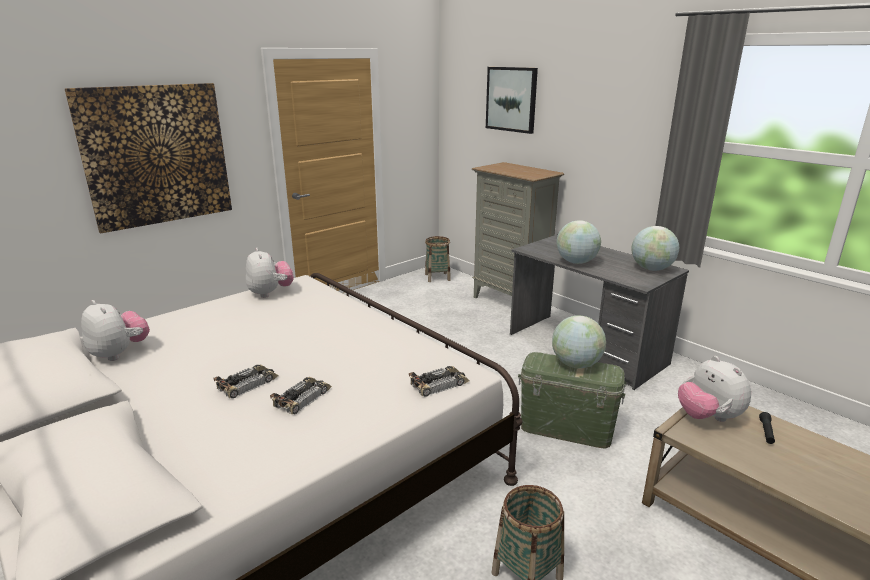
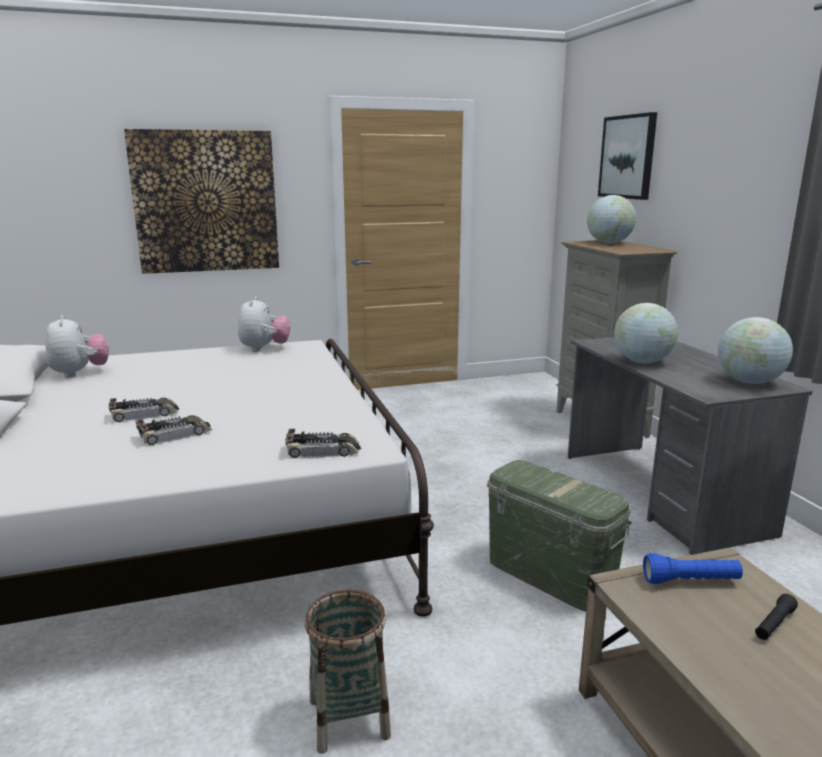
camera: 25 degrees right, 5 degrees down
(437, 277) = (529, 385): basket -> none
(576, 364) = (564, 483): globe -> globe (609, 243)
(708, 417) = (691, 581): plush toy -> blue flashlight

